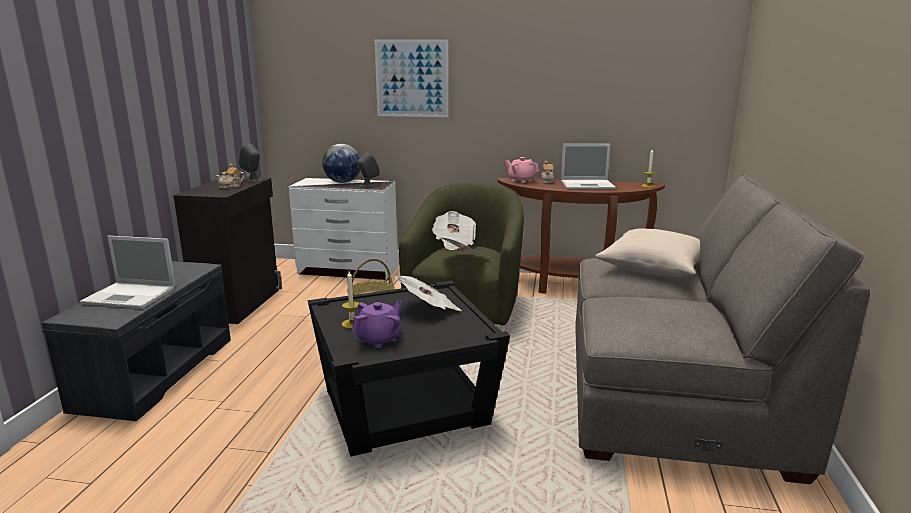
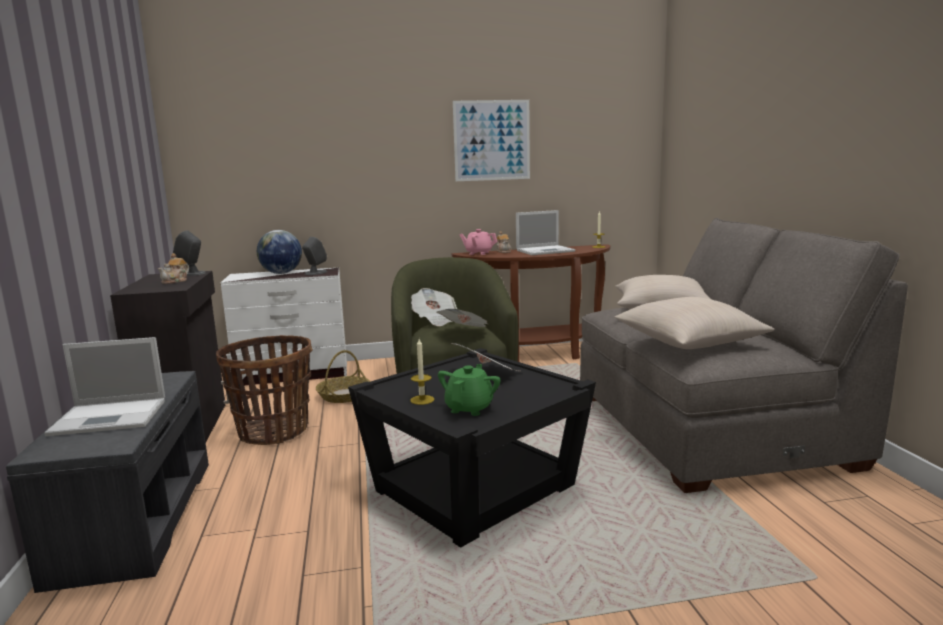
camera: 20 degrees left, 5 degrees down
(295, 321) = (273, 431): none -> basket
(379, 339) = (469, 408): purple teapot -> green teapot
(412, 78) = (351, 155): picture -> picture (492, 140)
(630, 311) = (689, 342): none -> beige pillow

